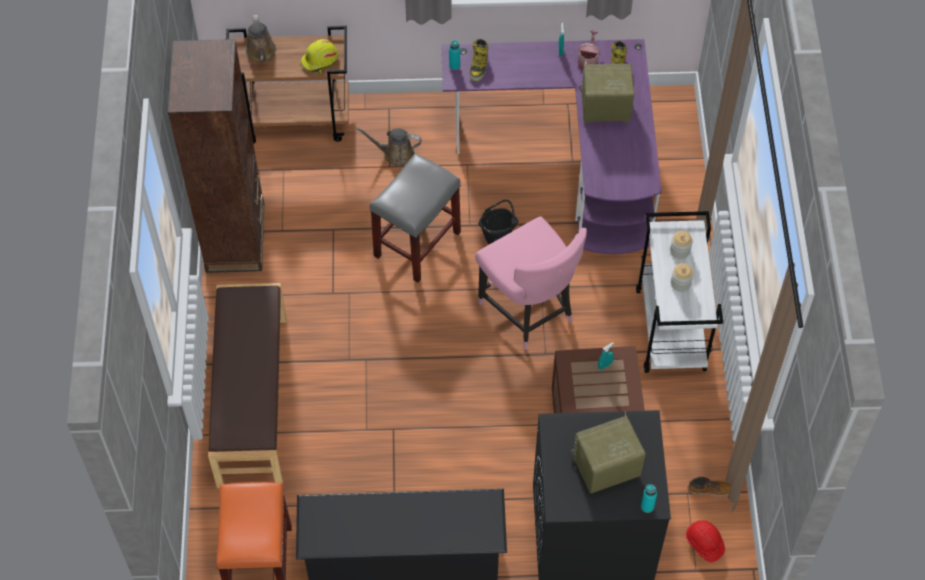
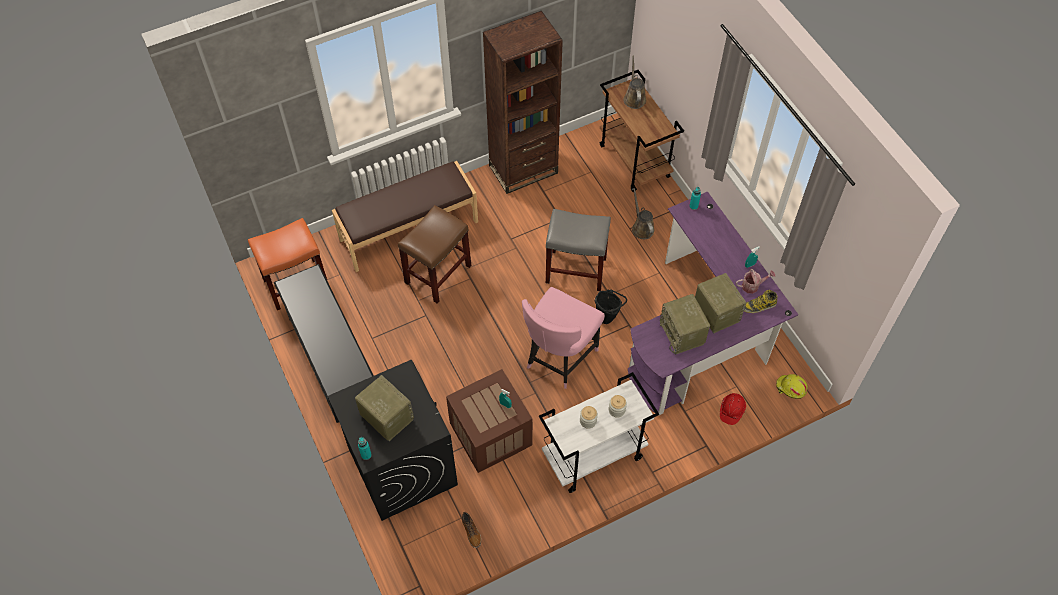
camera: 65 degrees right, 0 degrees up
(261, 53) = (634, 98): brown watering can -> brown watering can turned 120 degrees clockwise
(320, 60) = (649, 131): yellow hard hat -> yellow hard hat (790, 388)
(339, 392) = (438, 273): none -> brown stool
(478, 65) = (703, 220): boot -> none
(616, 149) = (682, 334): none -> radio
(704, 543) = (425, 544): red hard hat -> red hard hat (731, 410)

